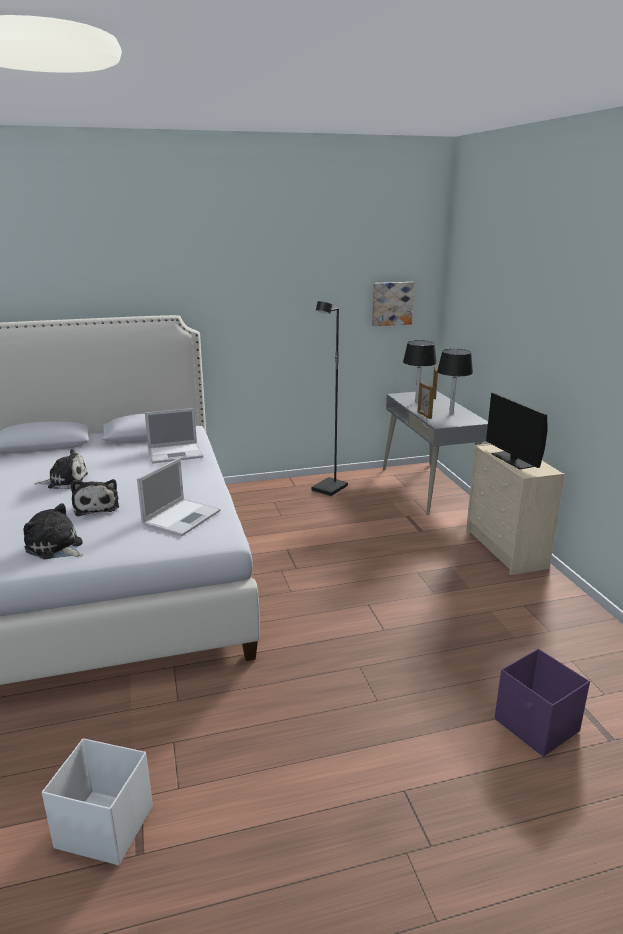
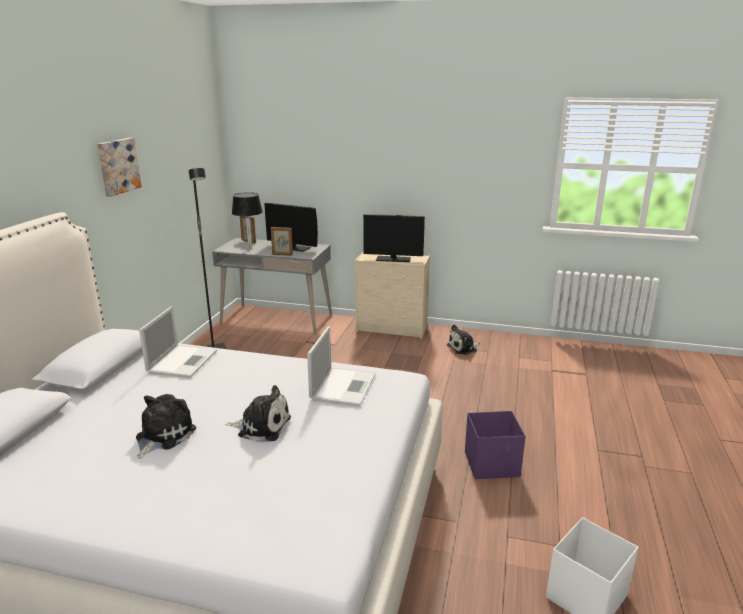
camera: 60 degrees left, 0 degrees up
(56, 547) = (338, 463): plush toy -> plush toy (463, 348)
(182, 517) = (343, 386): laptop -> laptop turned 45 degrees clockwise
(392, 303) = (199, 164): picture -> picture (117, 166)
(451, 413) = (293, 247): black table lamp -> monitor
(537, 726) = (566, 389): purple storage box -> purple storage box (492, 465)

